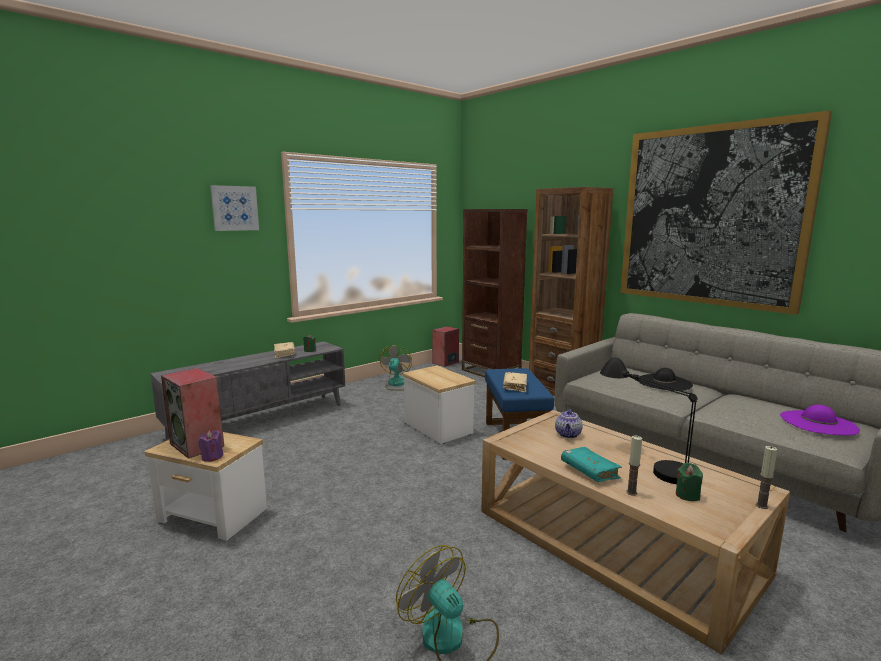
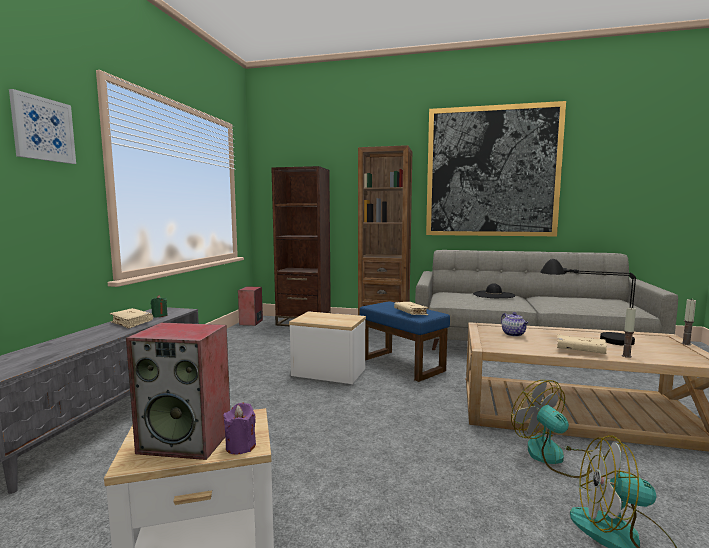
camera: 35 degrees left, 5 degrees down
(397, 384) = (231, 347): fan -> fan (553, 457)
(589, 471) = (580, 351): turquoise book -> beige book
(687, 495) = (649, 349): green candle -> none
(818, 423) = (606, 300): purple hat -> none

